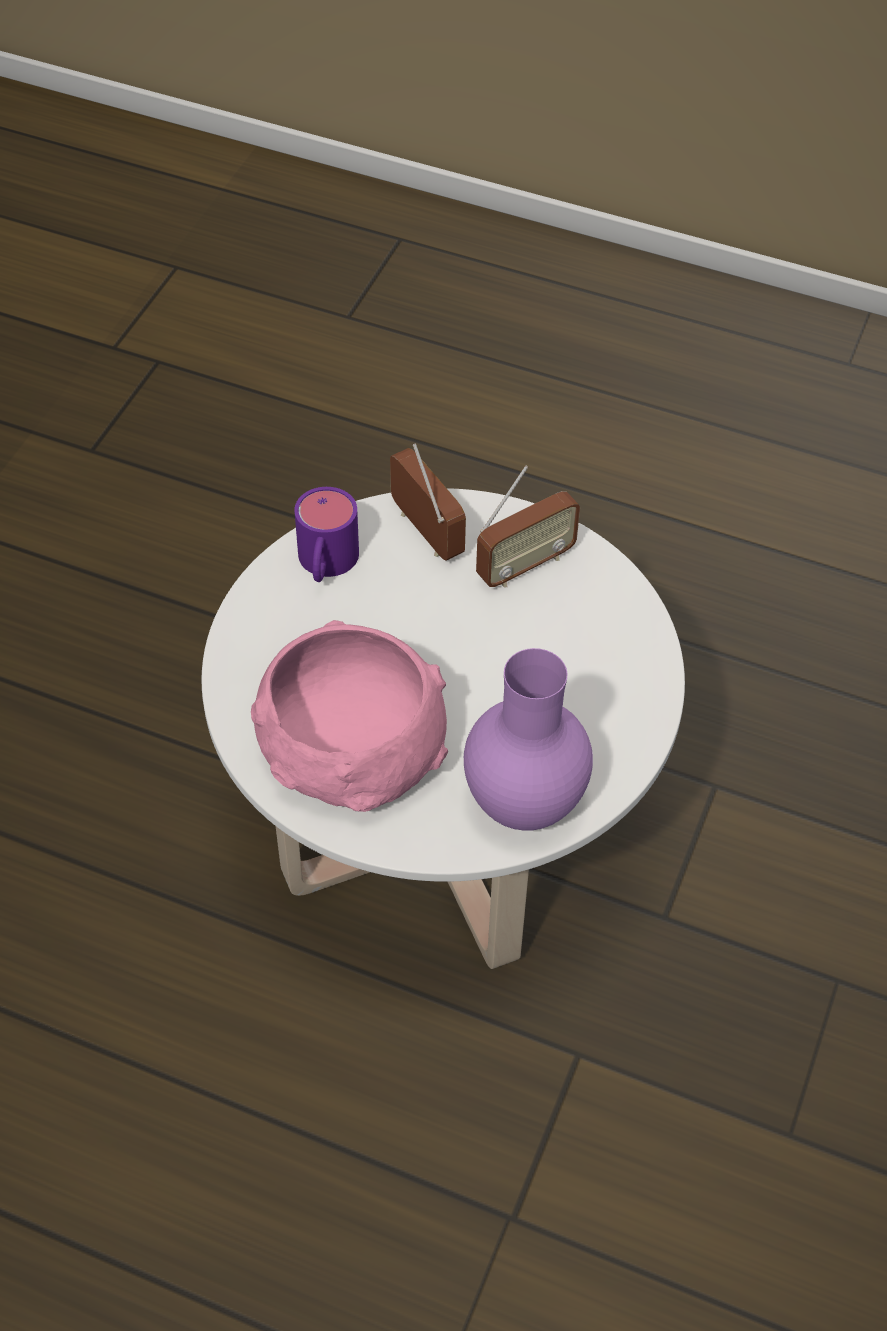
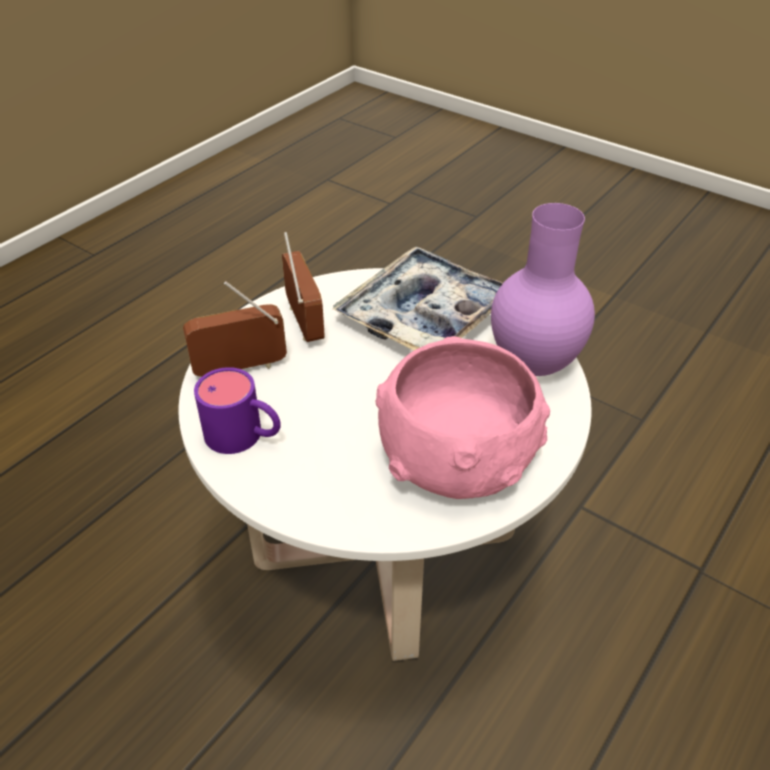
camera: 75 degrees left, 10 degrees down
(583, 679) = (424, 315): none -> tray

